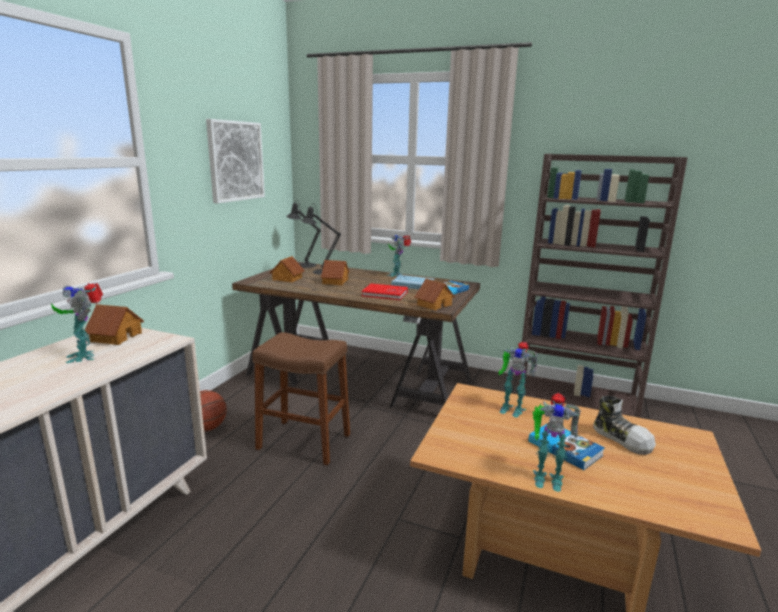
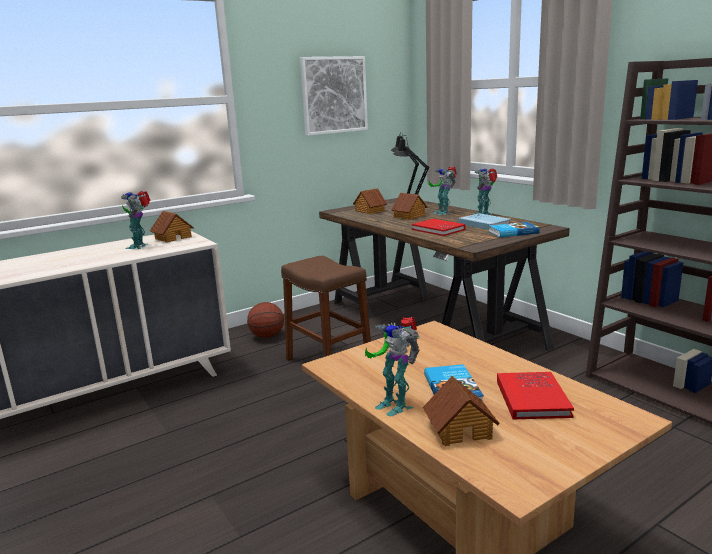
camera: 35 degrees right, 0 degrees up
(434, 305) = (470, 243): toy house -> toy house (460, 429)
(511, 408) = (453, 349): toy robot -> toy robot (443, 212)
(622, 438) = (532, 398): shoe -> red book

